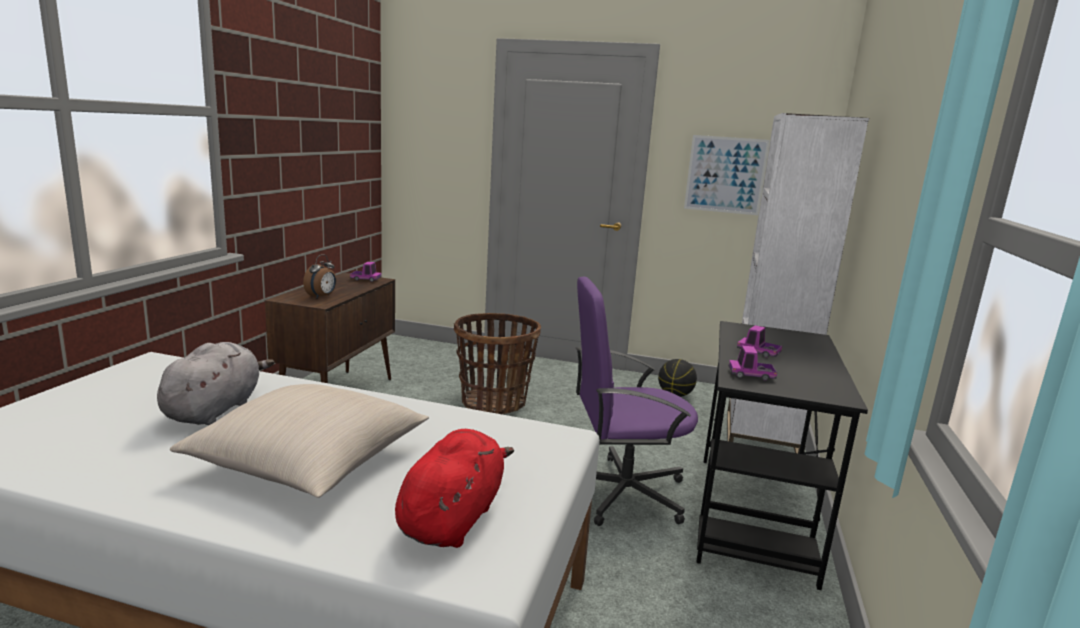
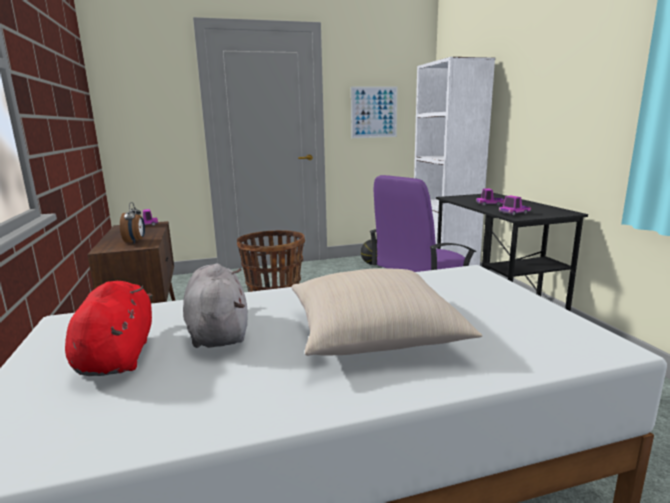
camera: 30 degrees left, 0 degrees up
(453, 518) = (524, 327): red plush toy -> red plush toy (118, 355)

